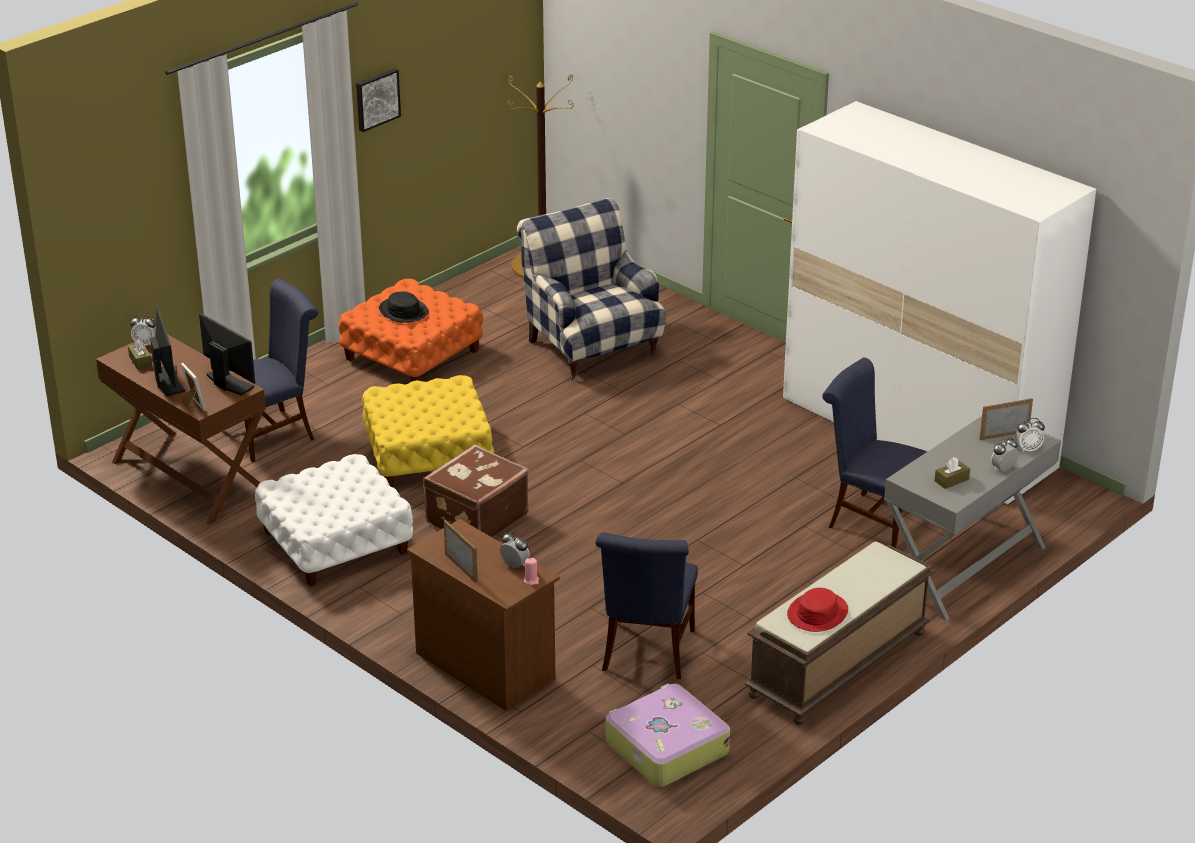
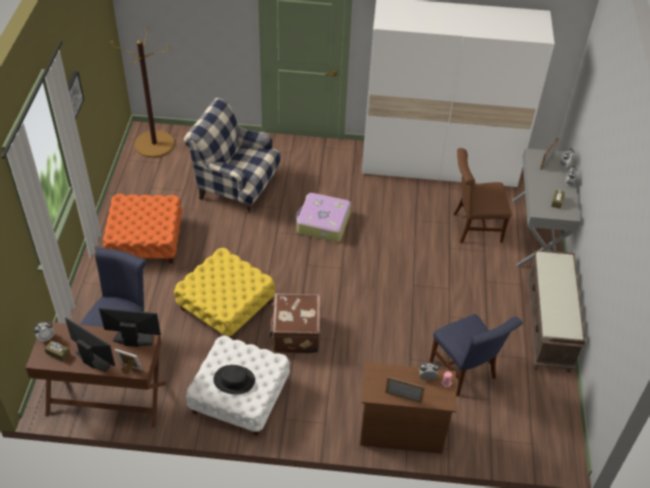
camera: 40 degrees left, 15 degrees up
(403, 311) = (138, 219): black hat -> black hat (234, 380)
(665, 747) = (533, 426): suitcase -> suitcase (322, 223)
(817, 613) = (562, 312): red hat -> none
(872, 519) = (473, 227): blue chair -> brown chair

